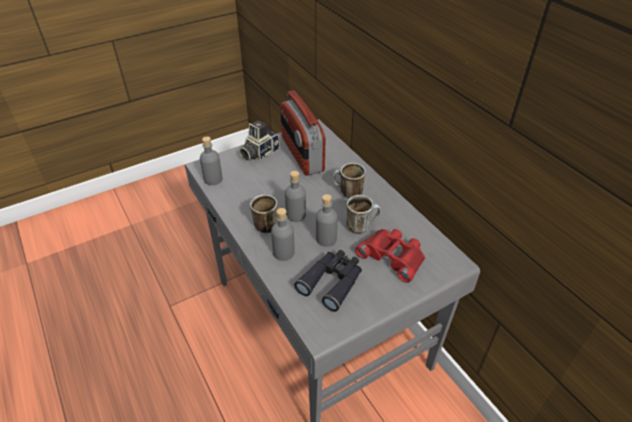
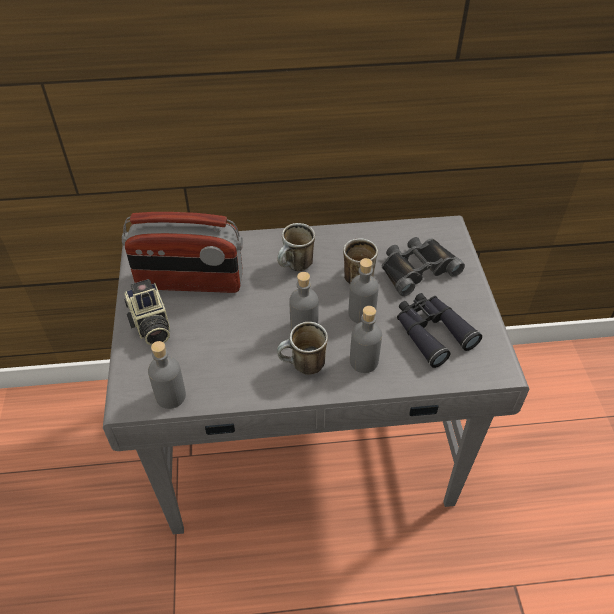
camera: 65 degrees left, 5 degrees up
(393, 256) = (417, 269): red binoculars -> black binoculars

